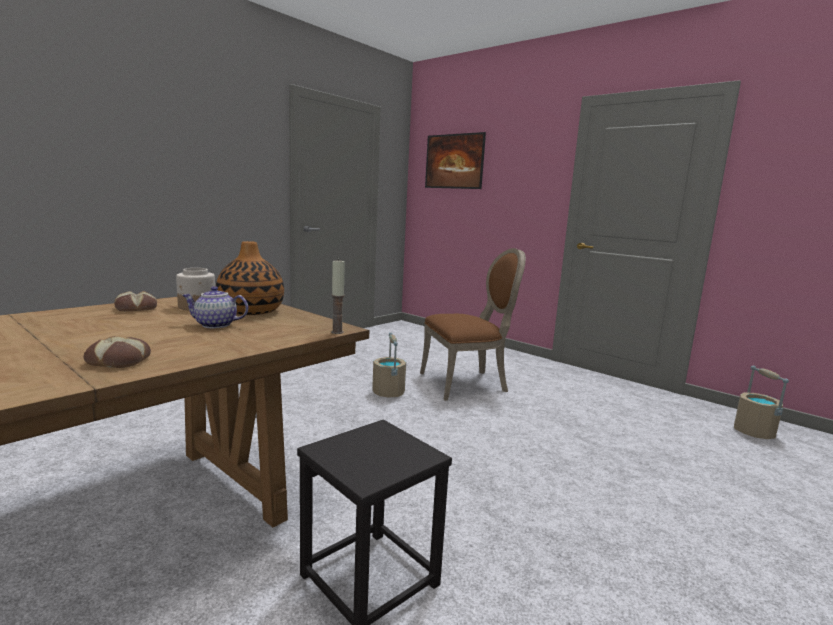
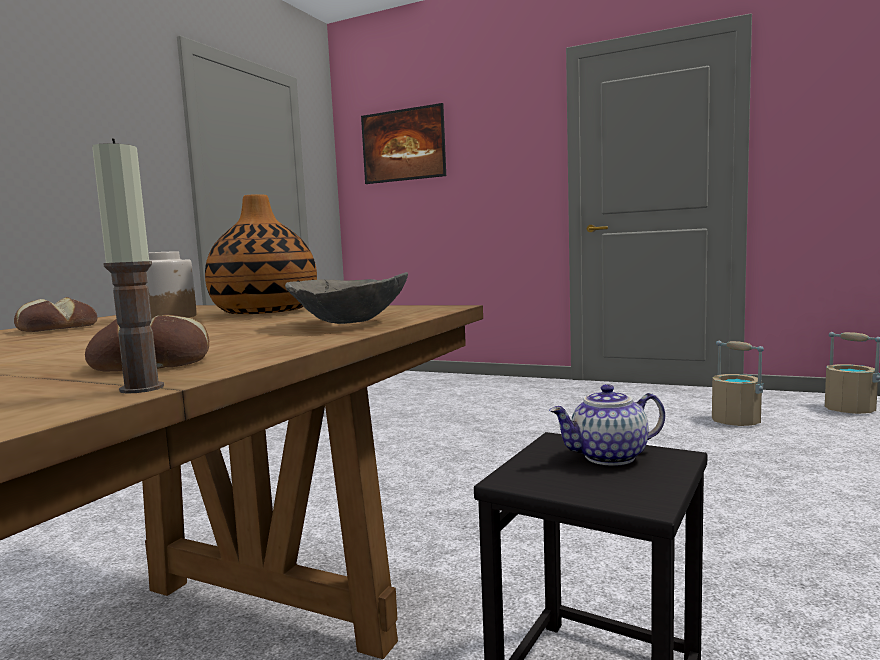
camera: 15 degrees left, 5 degrees down
(215, 325) = (240, 324): teapot -> teapot (609, 457)
(262, 338) = (351, 323): none -> grey bowl
(337, 332) = (446, 309): candle -> candle (141, 388)
(389, 392) = (405, 446): beige bucket -> beige bucket (736, 421)
(467, 383) = (497, 419): brown chair -> none

